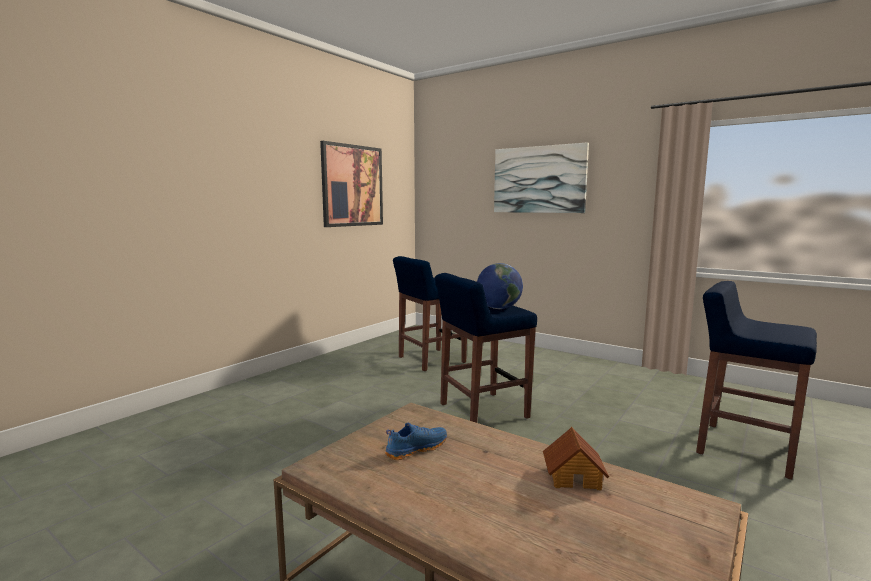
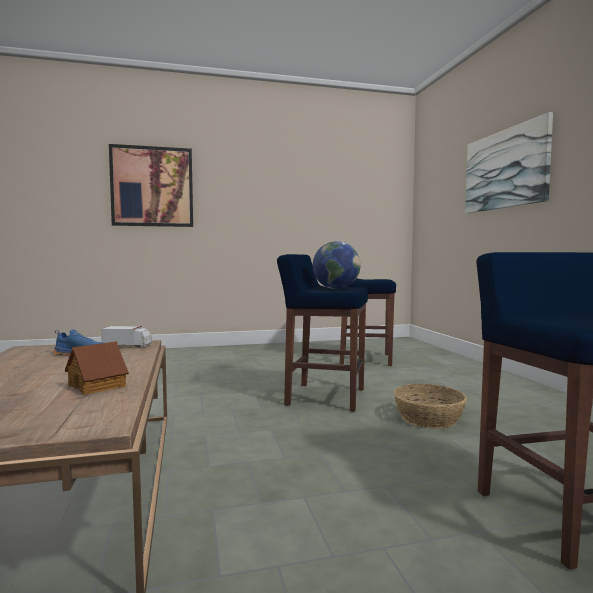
camera: 40 degrees right, 5 degrees down
(352, 186) = (331, 197): picture -> picture (152, 187)
(415, 421) = (127, 346): none -> toy truck
(580, 407) = (429, 418): none -> basket

